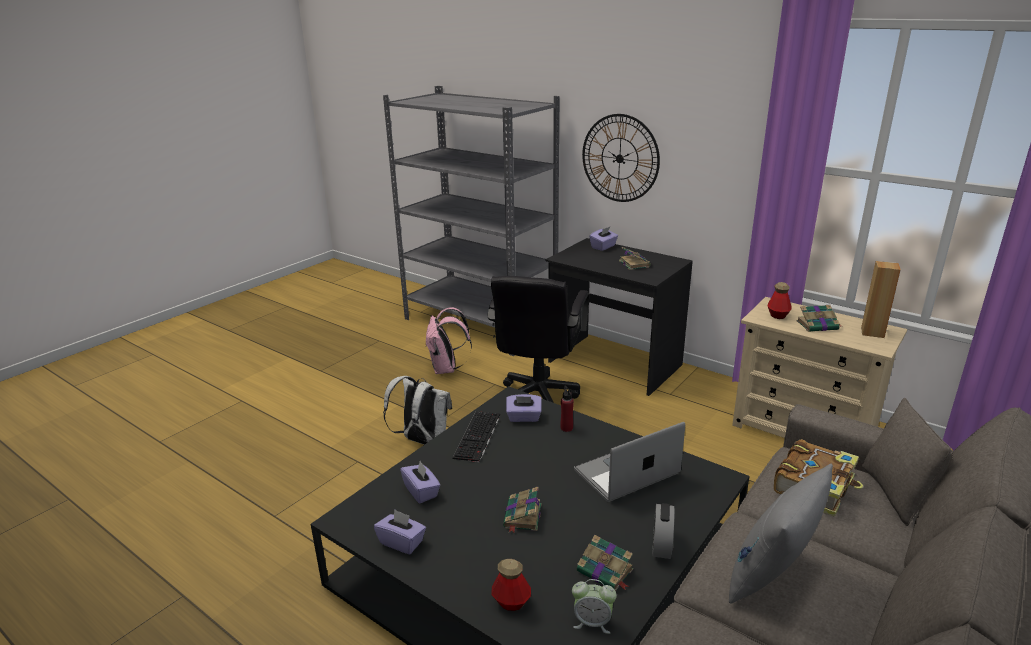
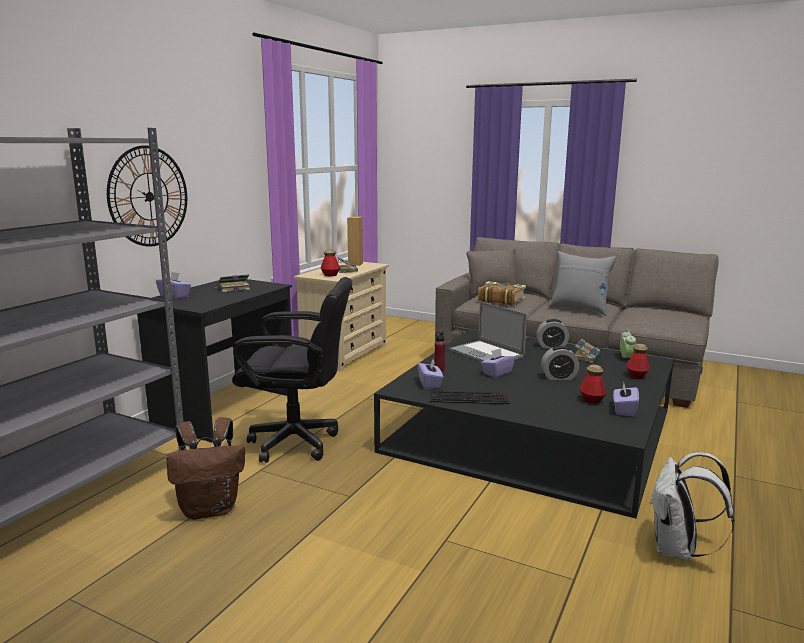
camera: 100 degrees left, 10 degrees down
(421, 491) = (561, 410): purple tissue box -> purple tissue box (497, 373)
(422, 441) = (391, 501): white backpack -> white backpack (678, 550)
(440, 523) = (591, 400): none -> bottle
(446, 369) = (210, 509): pink backpack -> brown backpack
(522, 516) = (559, 377): book -> alarm clock

